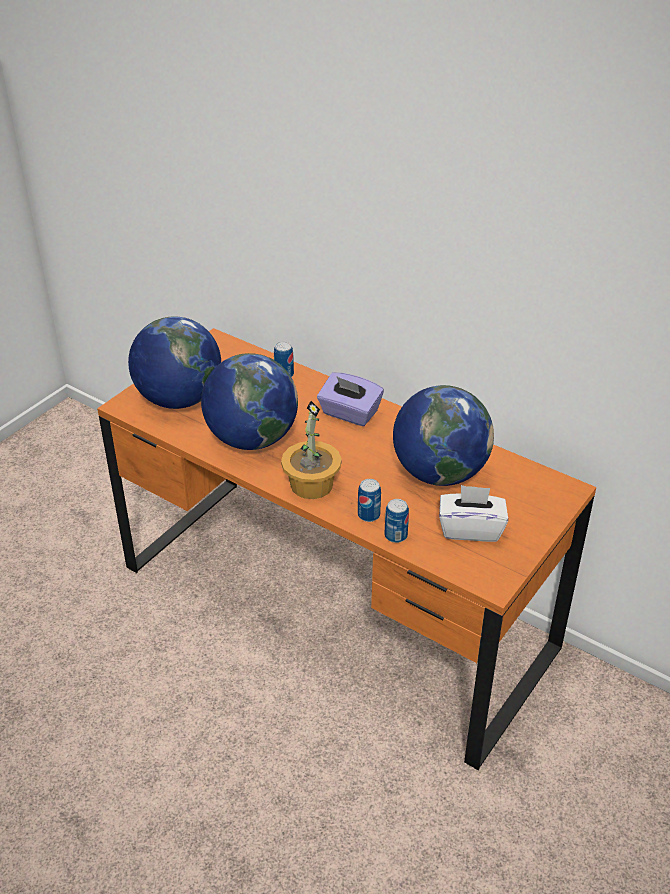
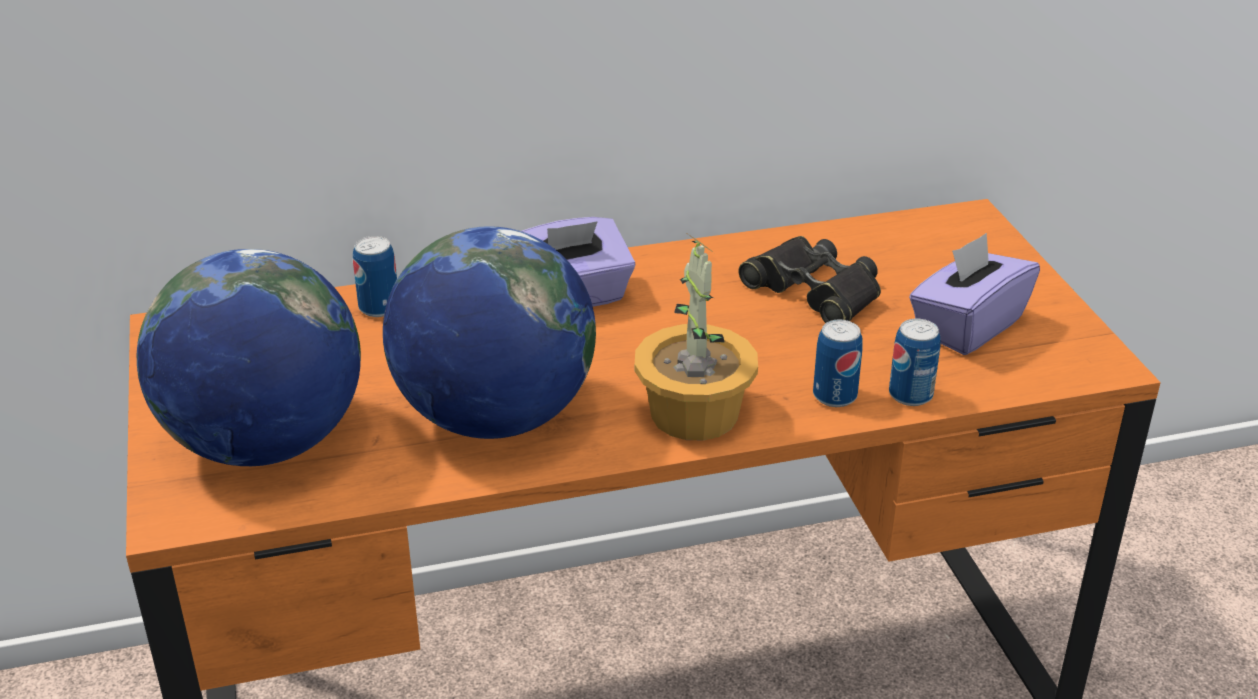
camera: 50 degrees left, 5 degrees down
(439, 473) = (814, 291): globe -> black binoculars
(470, 529) = (967, 326): white tissue box -> purple tissue box

